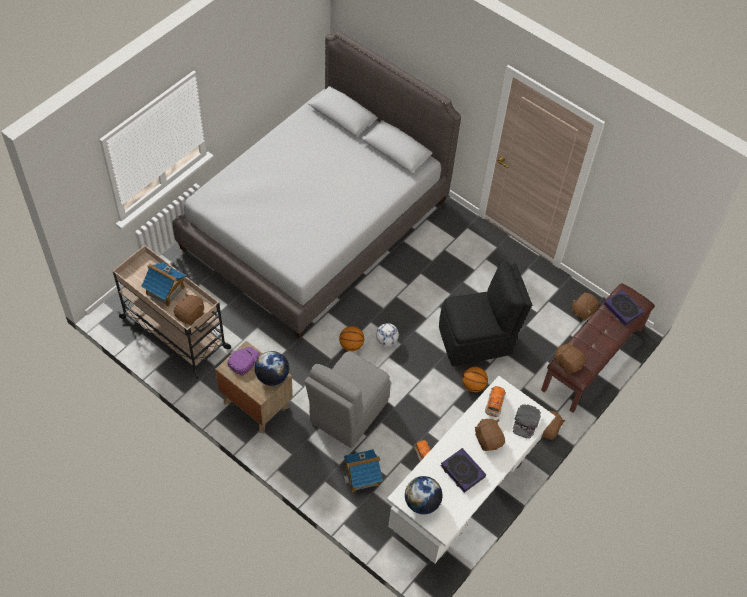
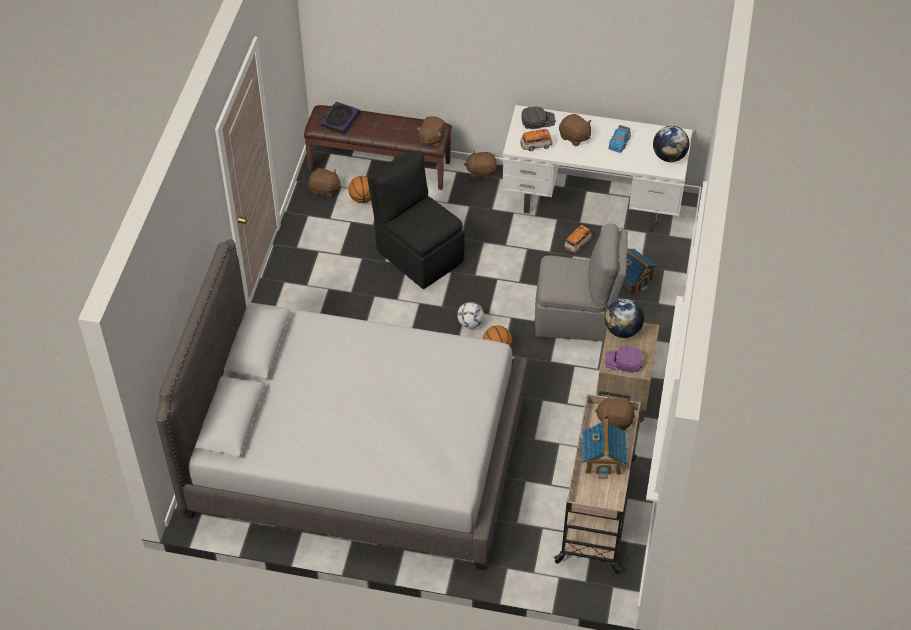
camera: 115 degrees left, 5 degrees down
(462, 472) = (619, 142): book -> toy car
(473, 385) = (473, 238): basketball -> basketball (362, 198)
(488, 439) = (574, 137): brown plush toy -> brown plush toy turned 90 degrees counterclockwise

